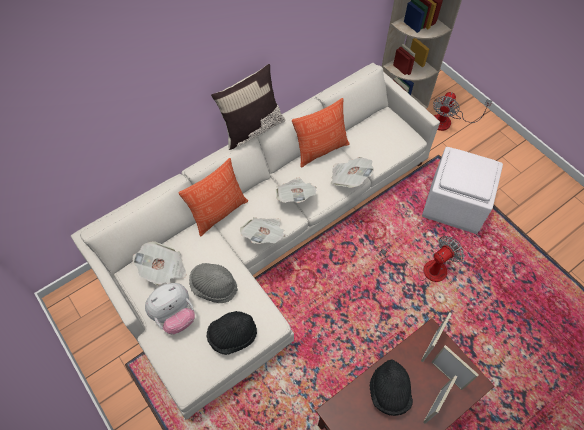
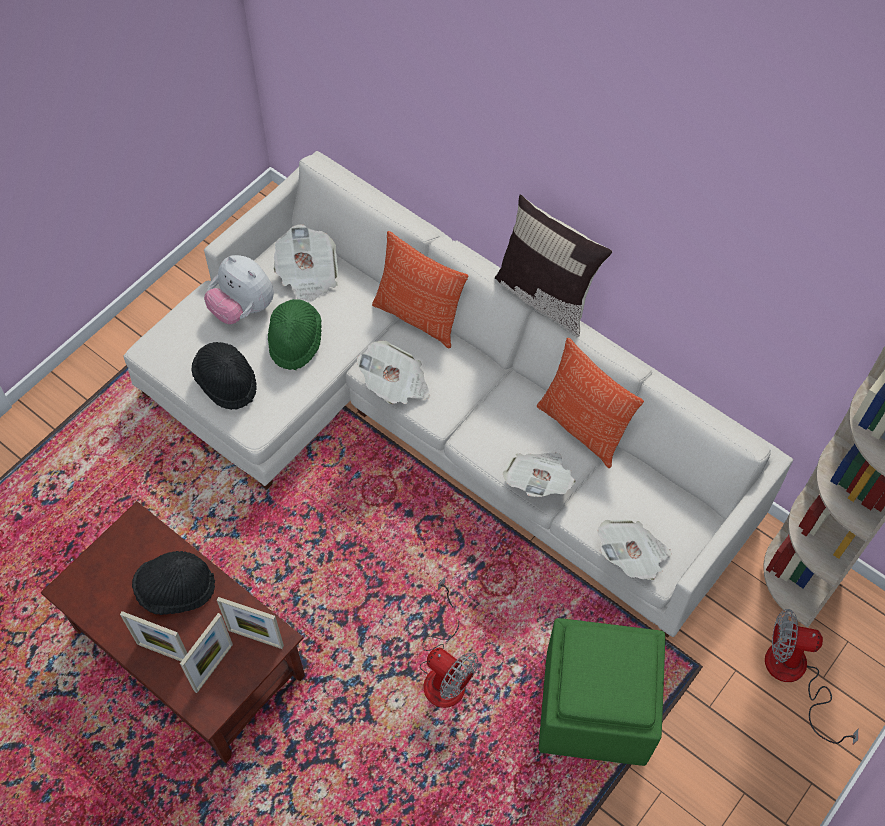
camera: 75 degrees right, 0 degrees up
(214, 286) = (295, 341): grey hat -> green hat
(295, 196) = (478, 410): newspaper -> newspaper (632, 557)
(455, 204) = (596, 709): white ottoman -> green ottoman

